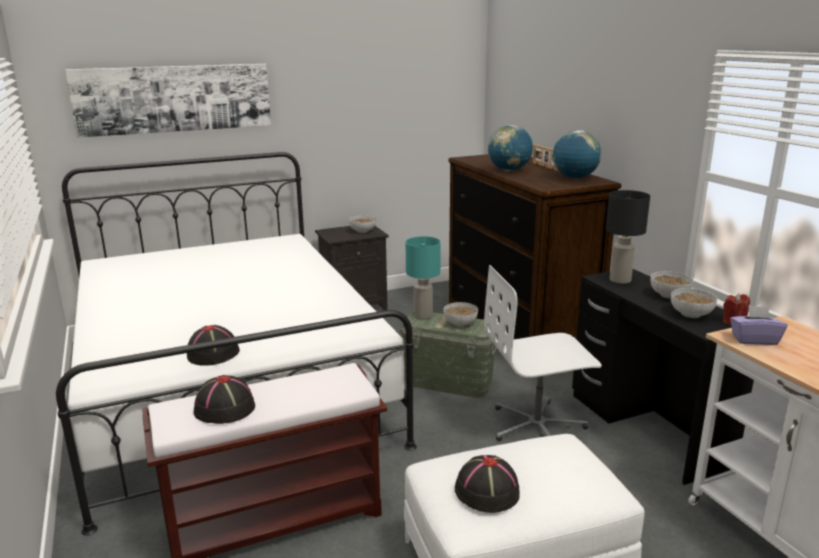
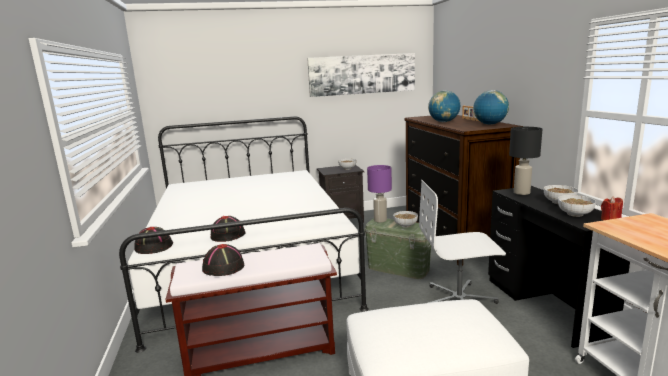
camera: 10 degrees right, 5 degrees down
(174, 99) = (227, 83): picture -> picture (362, 74)
(423, 316) = (380, 220): turquoise table lamp -> purple table lamp
(486, 491) = (401, 334): black hat -> black hat (153, 247)
(754, 340) = (624, 228): purple tissue box -> none

